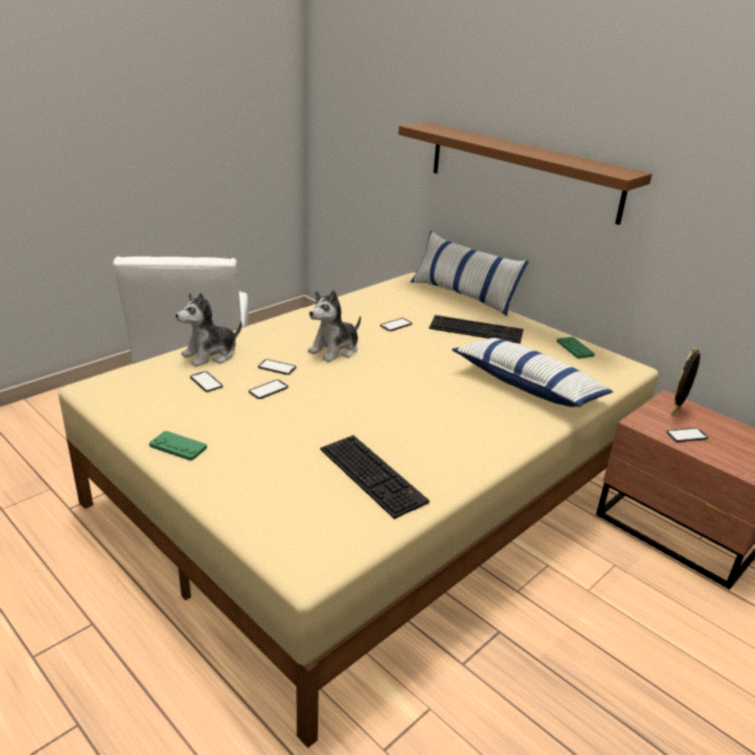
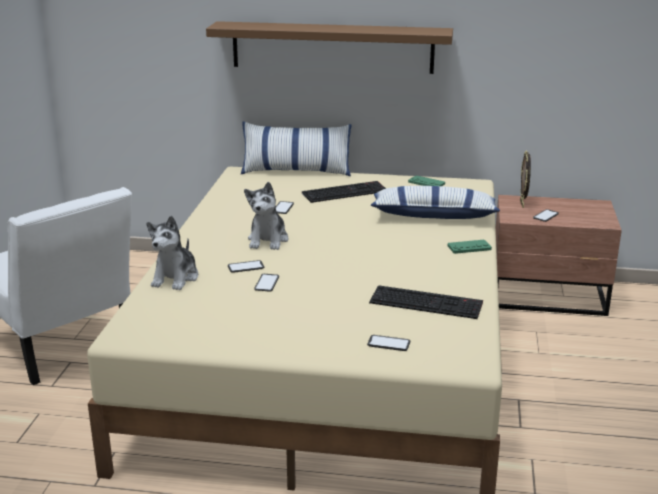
camera: 35 degrees left, 5 degrees down
(178, 447) = (268, 342): green game controller -> green game controller (469, 247)
(206, 382) = (209, 296): phone -> phone (388, 343)

